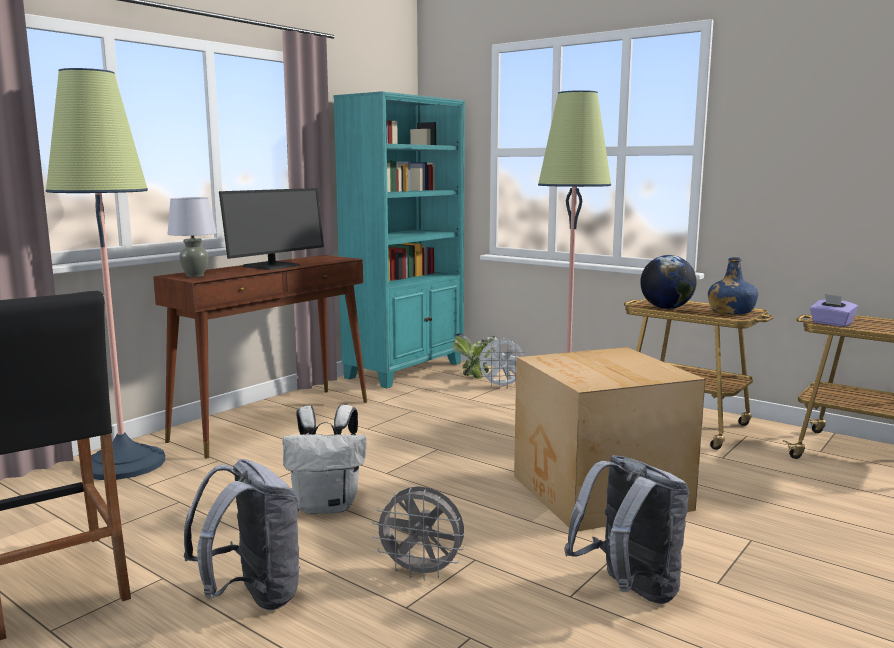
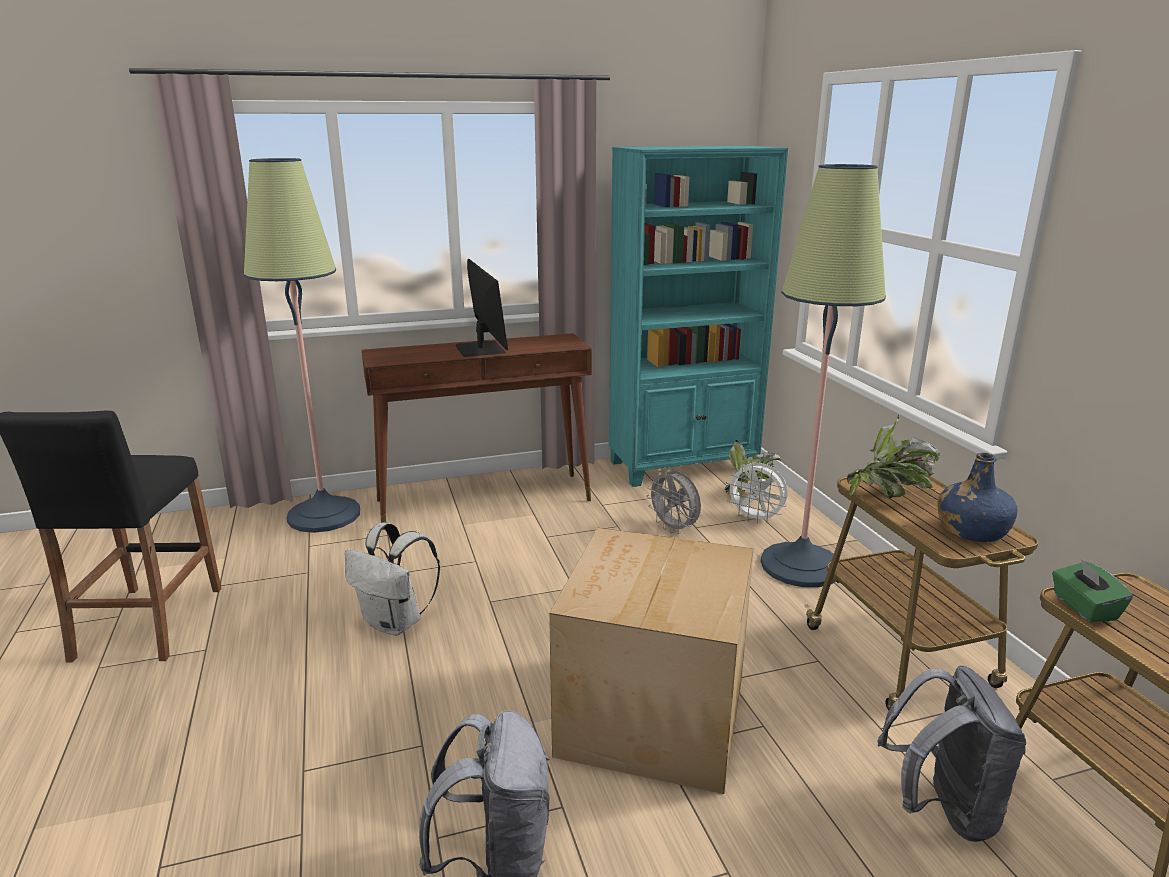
camera: 35 degrees right, 10 degrees up
(195, 276) = (388, 355): grey table lamp -> none
(252, 597) = (228, 699): grey backpack -> grey backpack (942, 808)
(272, 266) = (482, 349): monitor -> monitor turned 90 degrees counterclockwise
(422, 572) = (363, 738): grey fan -> grey fan (674, 528)
(666, 308) = (889, 497): globe -> potted plant
(831, 323) = (1084, 608): purple tissue box -> green tissue box

